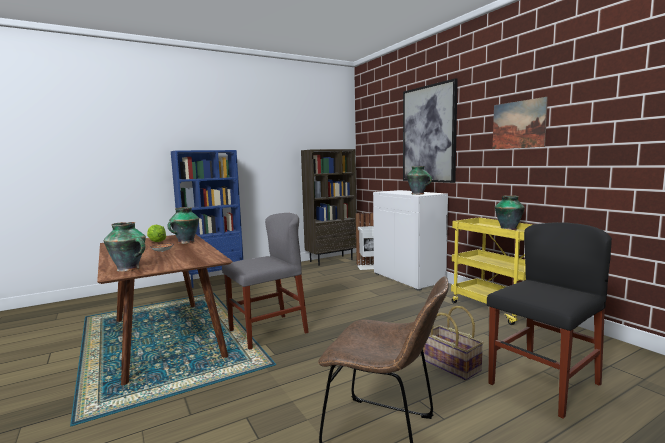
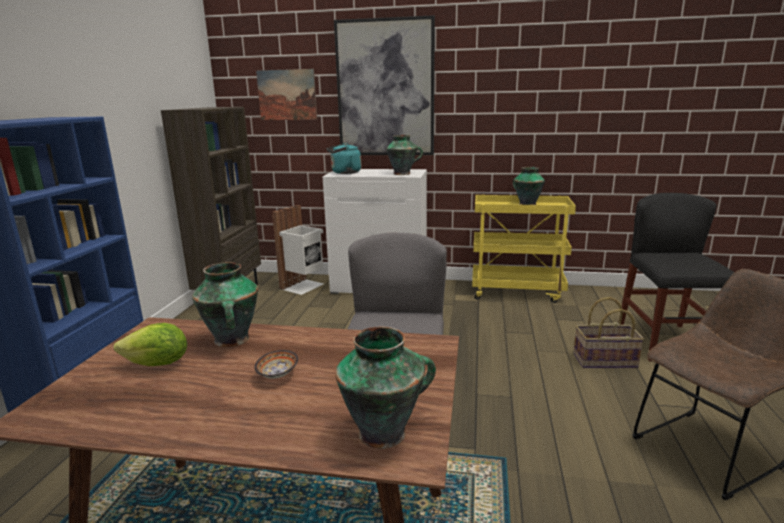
camera: 50 degrees left, 10 degrees up
(391, 191) = (344, 173): none -> turquoise kettle
(518, 124) = (524, 85): picture -> picture (287, 95)

